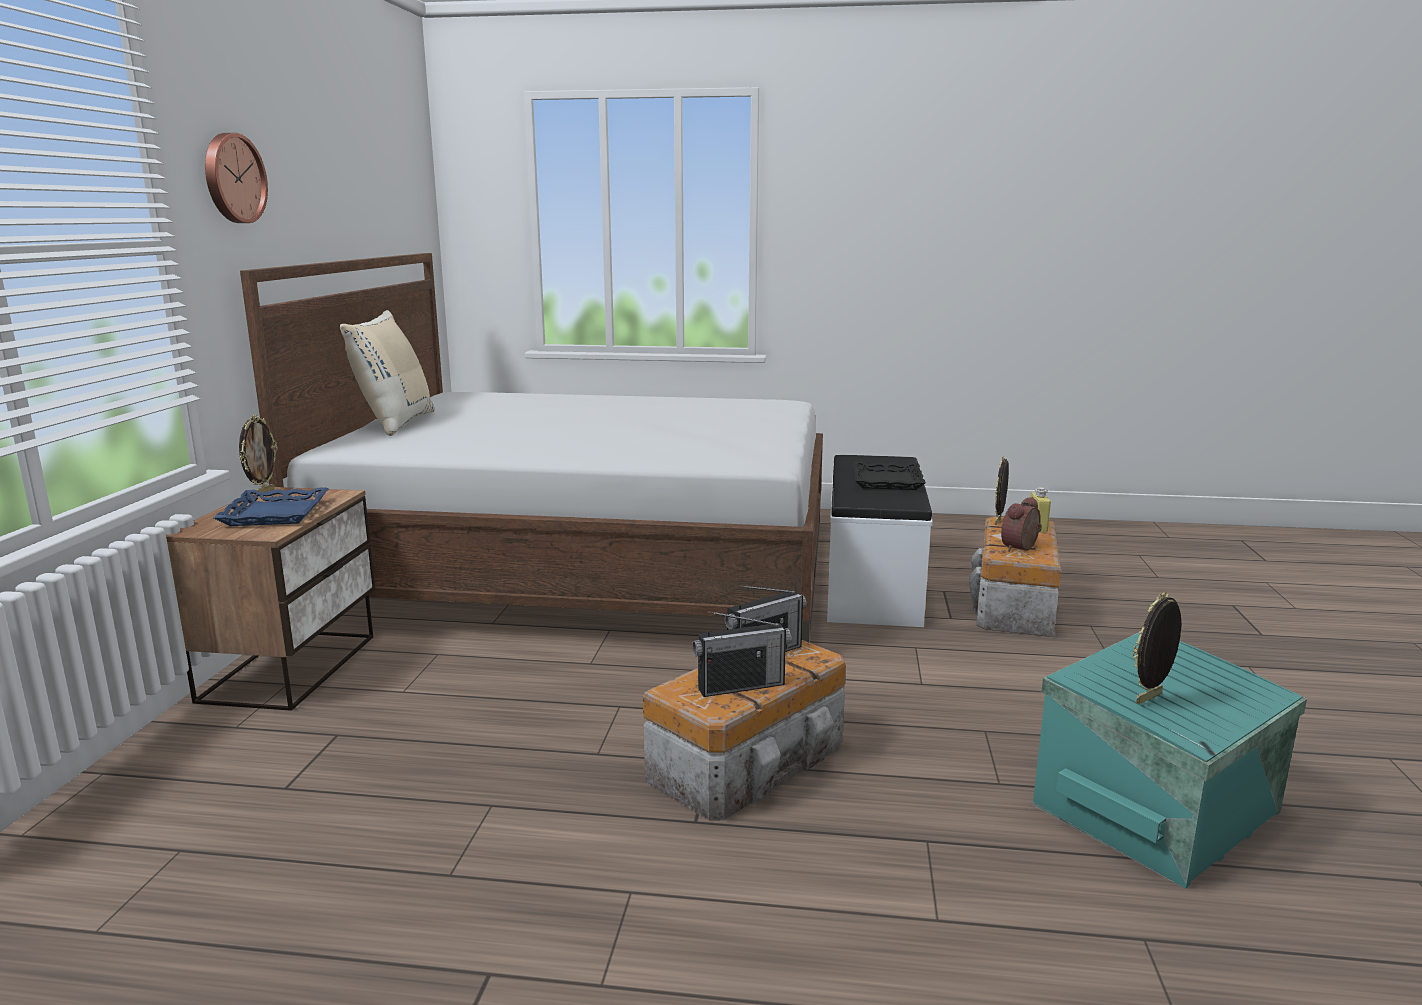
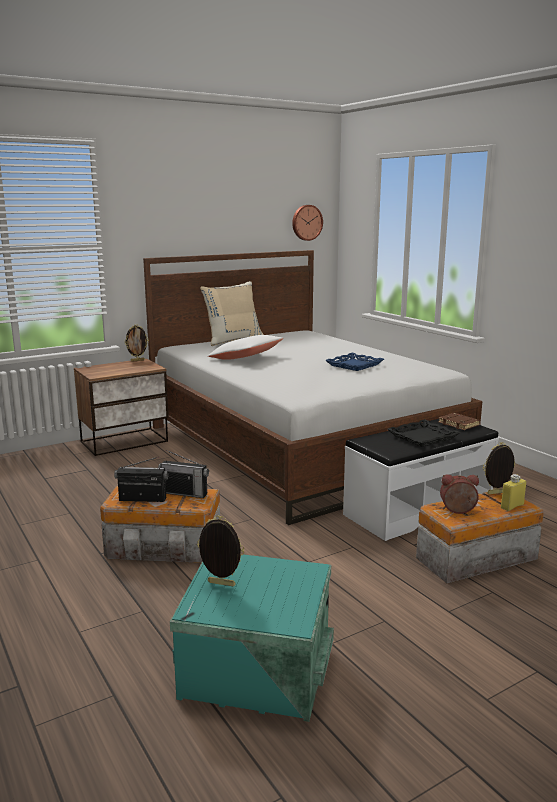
camera: 50 degrees right, 0 degrees up
(232, 178) = (151, 215): wall clock -> wall clock (306, 222)
(274, 514) = (117, 369): blue tray -> blue tray (354, 365)
(513, 438) = (246, 358): none -> white pillow
(741, 686) = (142, 499): radio -> radio turned 150 degrees clockwise
(872, 460) = (459, 424): none -> brown book

